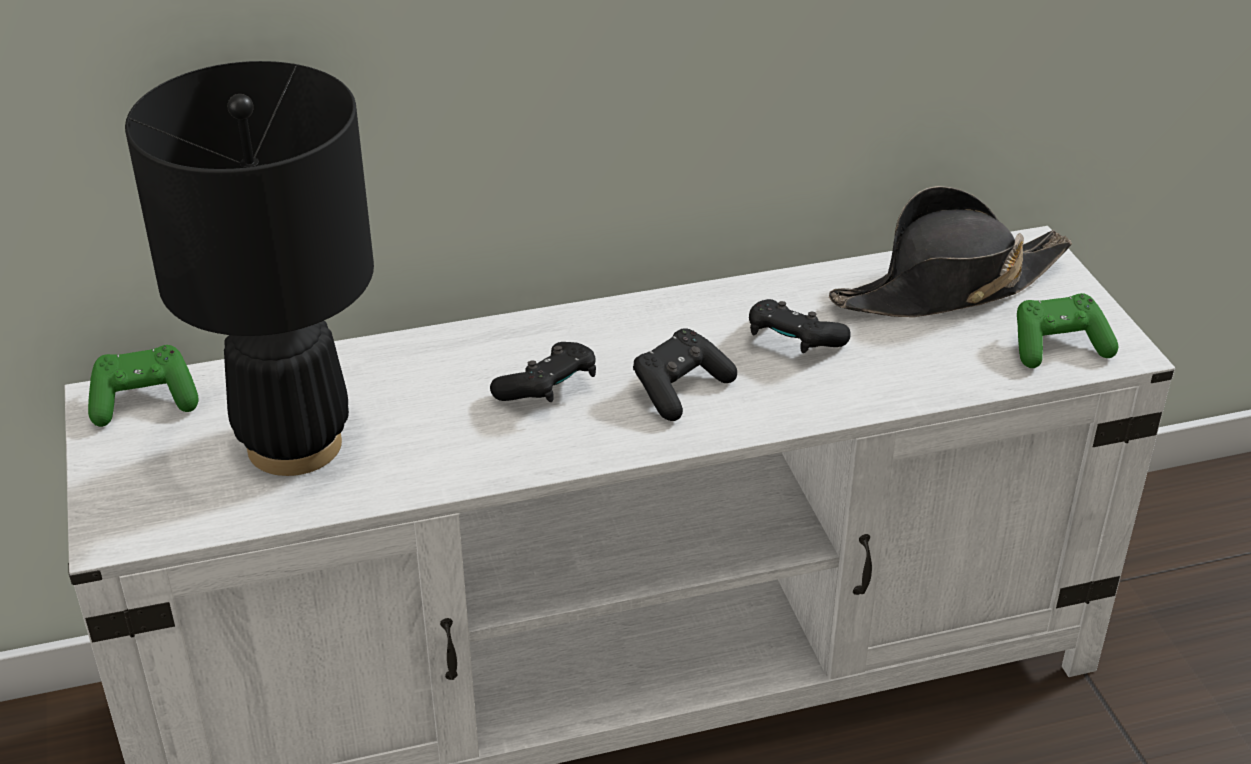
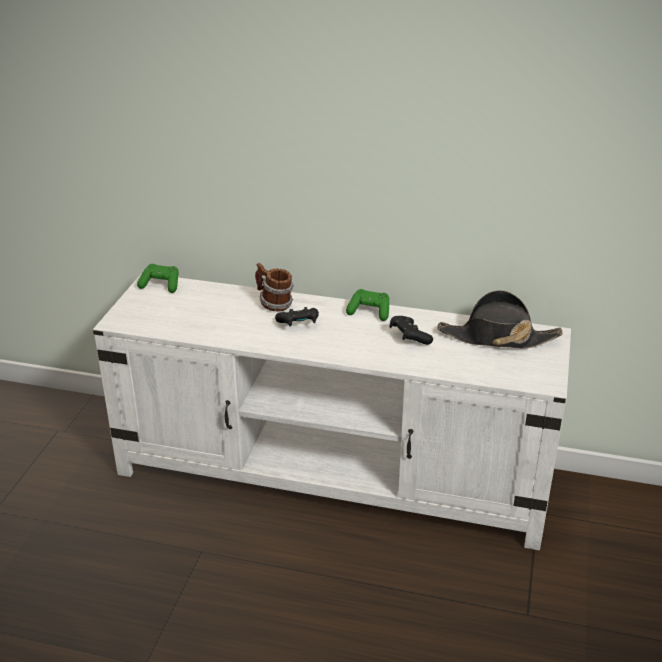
camera: 30 degrees right, 5 degrees down
(294, 444) = (195, 314): black table lamp -> none
(452, 362) = (274, 304): none -> mug
(680, 389) = (348, 339): black game controller -> none
(1058, 347) = (520, 373): green game controller -> green game controller (369, 312)

